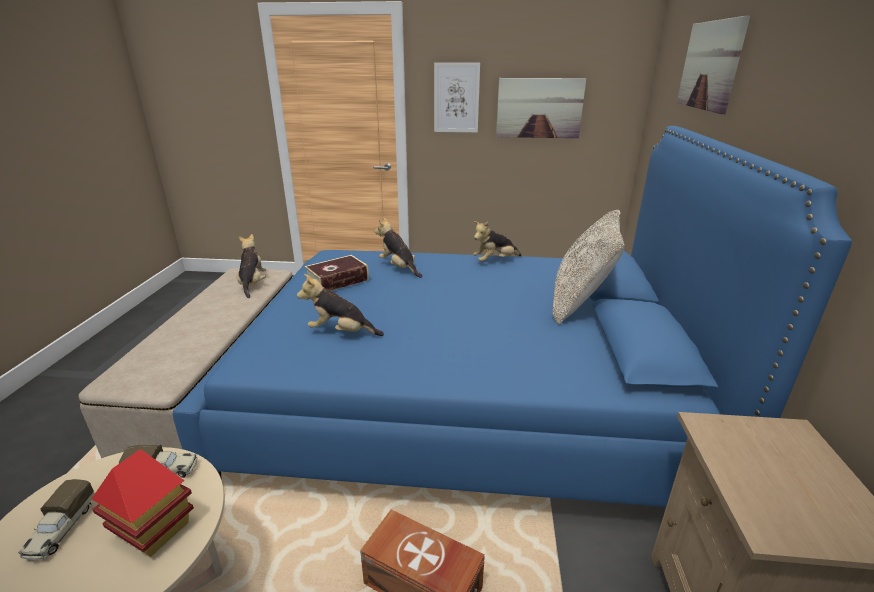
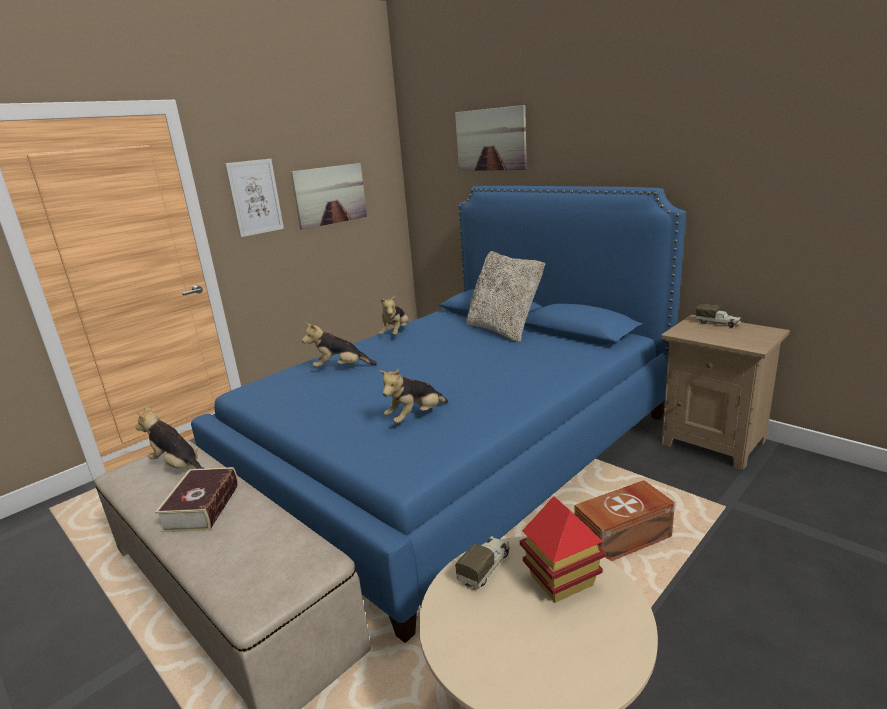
camera: 50 degrees left, 5 degrees down
(61, 530) = (514, 643): toy truck -> toy truck (718, 323)
(337, 280) = (317, 398): book -> book (202, 507)

